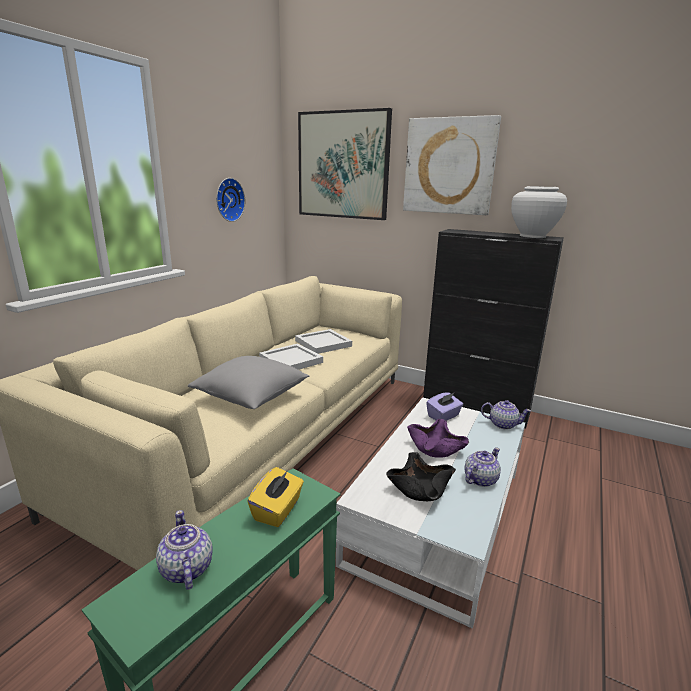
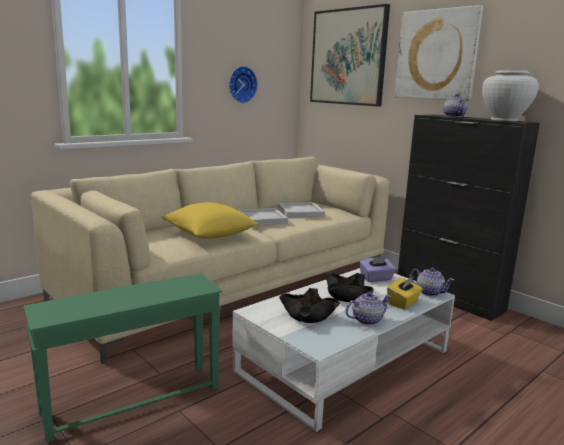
camera: 20 degrees right, 5 degrees down
(186, 569) = (90, 302): teapot -> teapot (454, 116)
(252, 397) = (209, 235): grey pillow -> yellow pillow
(277, 510) = (170, 290): yellow tissue box -> yellow tissue box (403, 303)
(436, 448) = (347, 296): purple bowl -> black bowl

